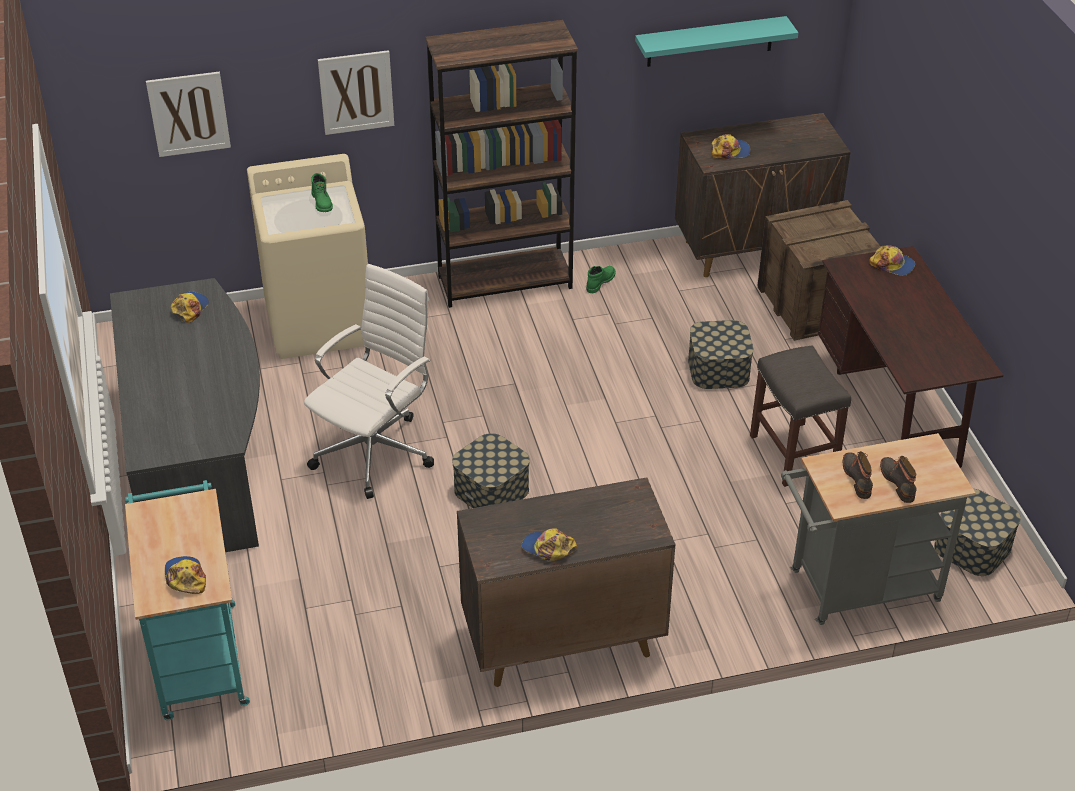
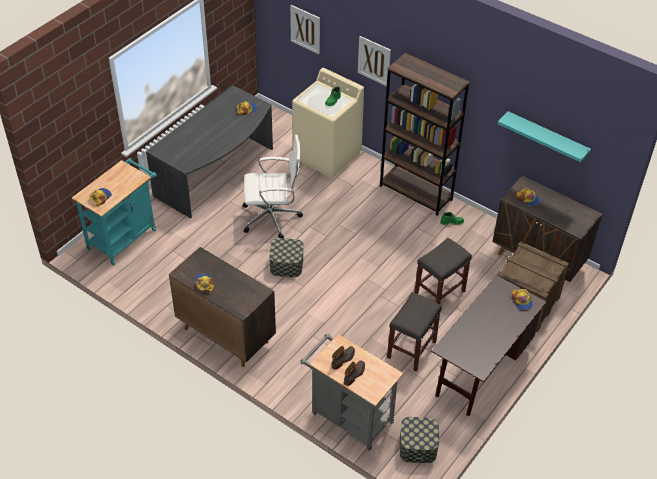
camera: 50 degrees right, 5 degrees up
(718, 369) = (439, 294): storage box -> grey stool

